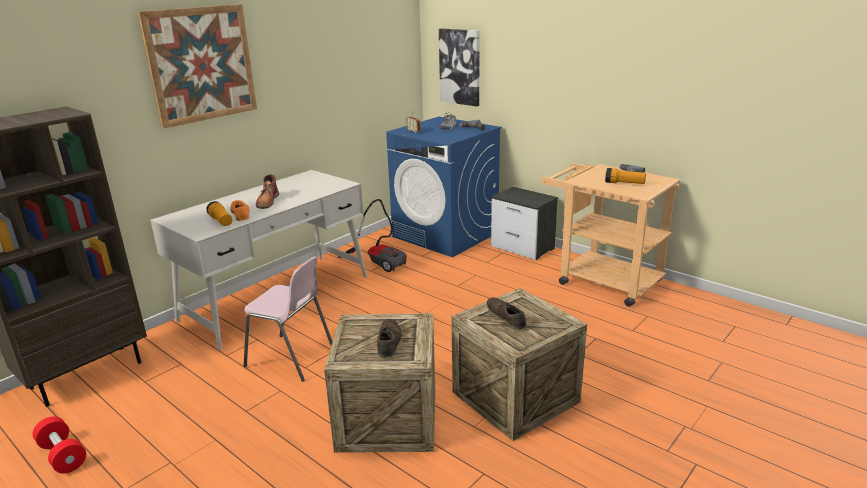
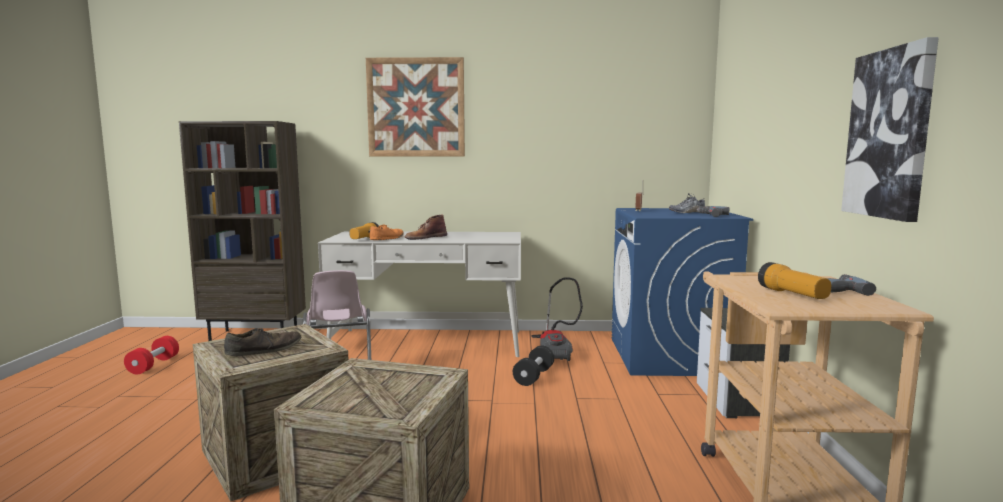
camera: 50 degrees right, 15 degrees down
(407, 285) = (534, 376): none -> black dumbbell
(460, 67) = (733, 141): picture -> picture (889, 134)
(506, 317) = (377, 380): brown shoe -> none

